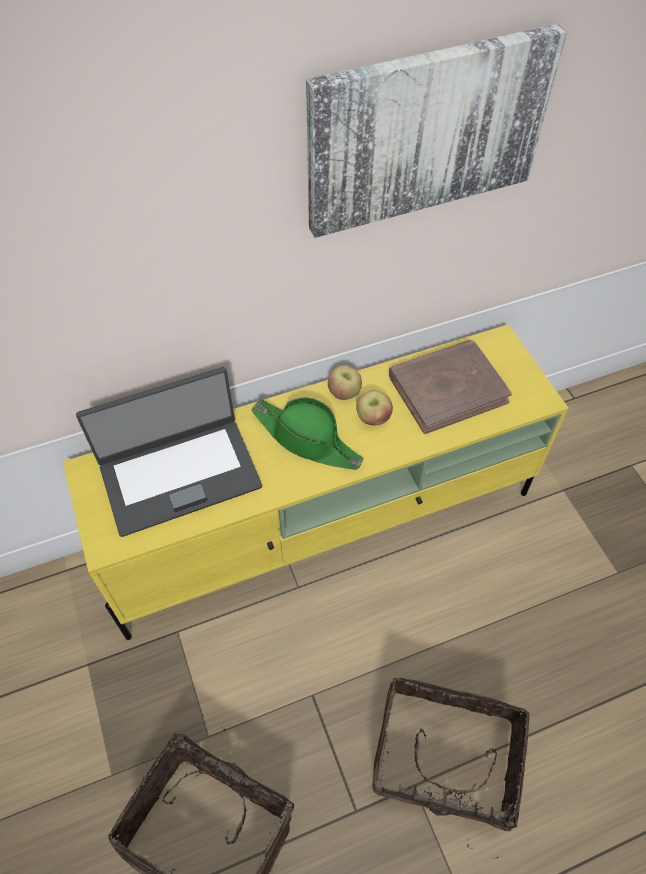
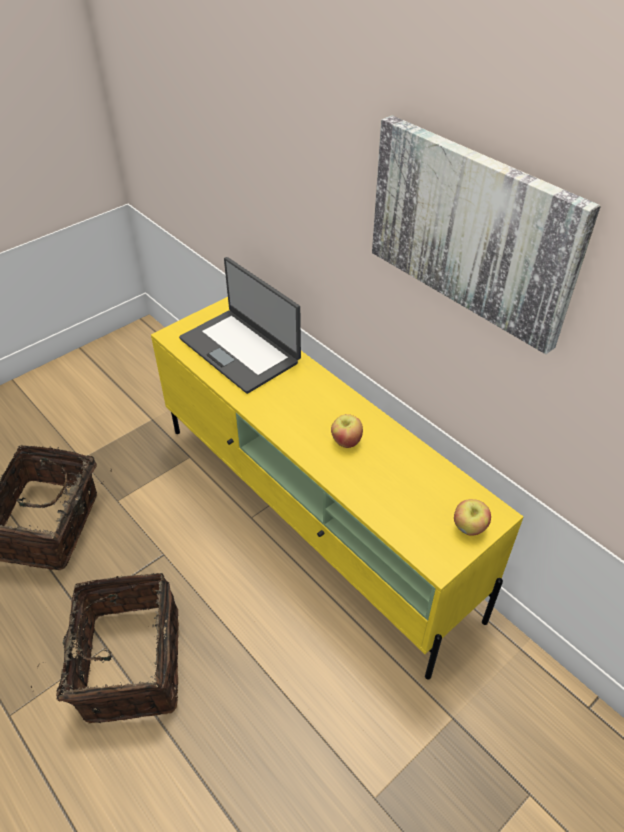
camera: 70 degrees right, 10 degrees down
(307, 439) = (304, 407): green hat -> none
(344, 392) = (363, 416): apple -> apple (469, 527)
(447, 388) = (408, 484): brown book -> none

